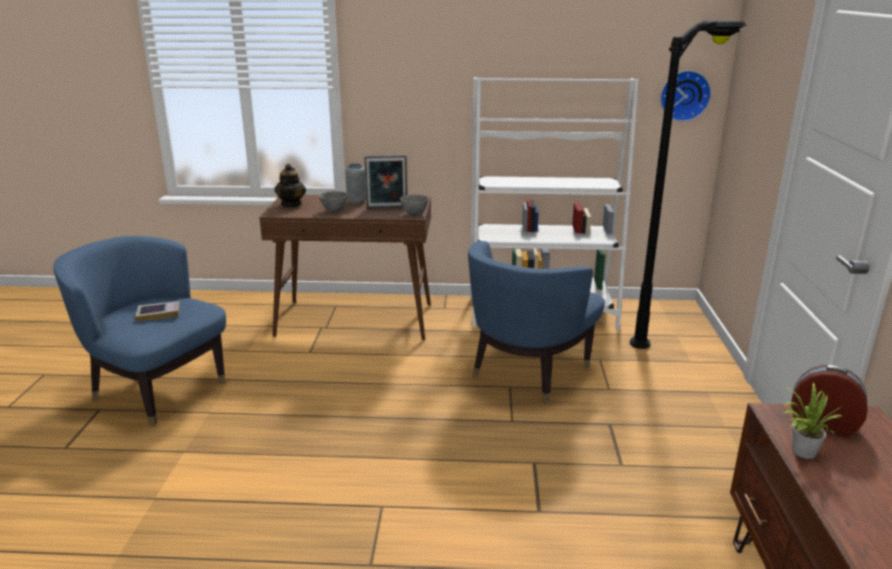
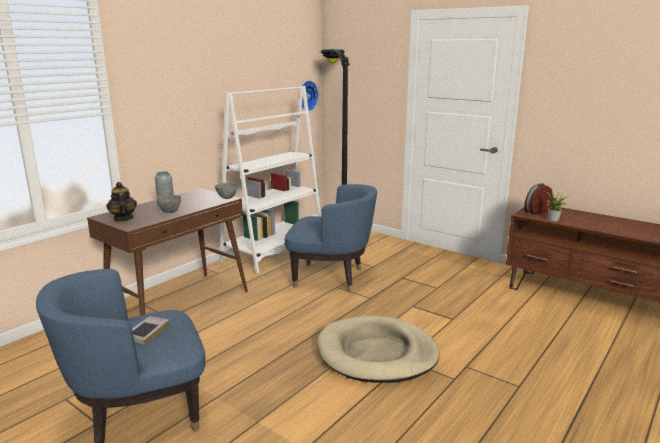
camera: 55 degrees left, 5 degrees down
(292, 204) = (123, 218): teapot -> teapot turned 150 degrees counterclockwise
(374, 477) = (377, 354): none -> beige dog bed
(387, 208) = (199, 200): picture frame -> none
(529, 373) = (330, 277): blue armchair -> blue armchair turned 60 degrees counterclockwise

